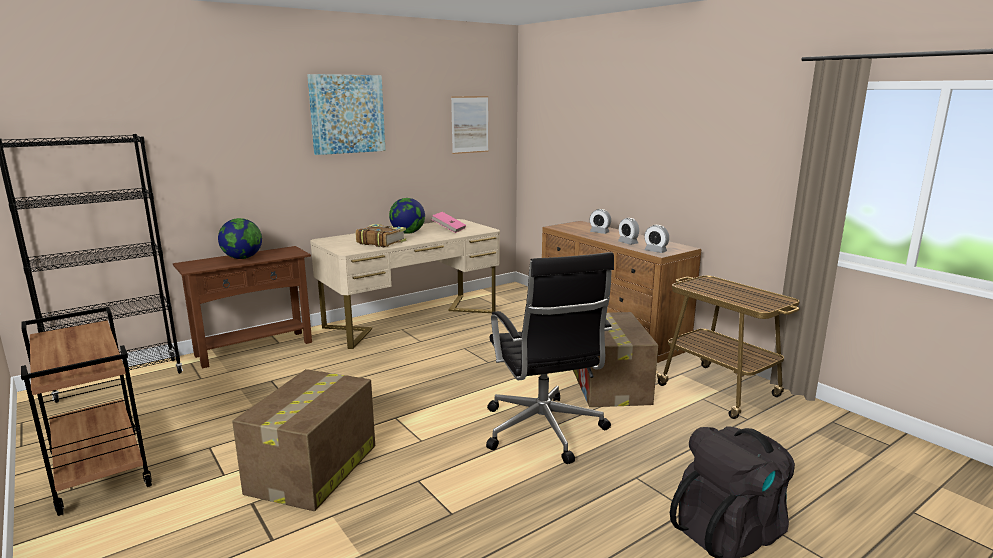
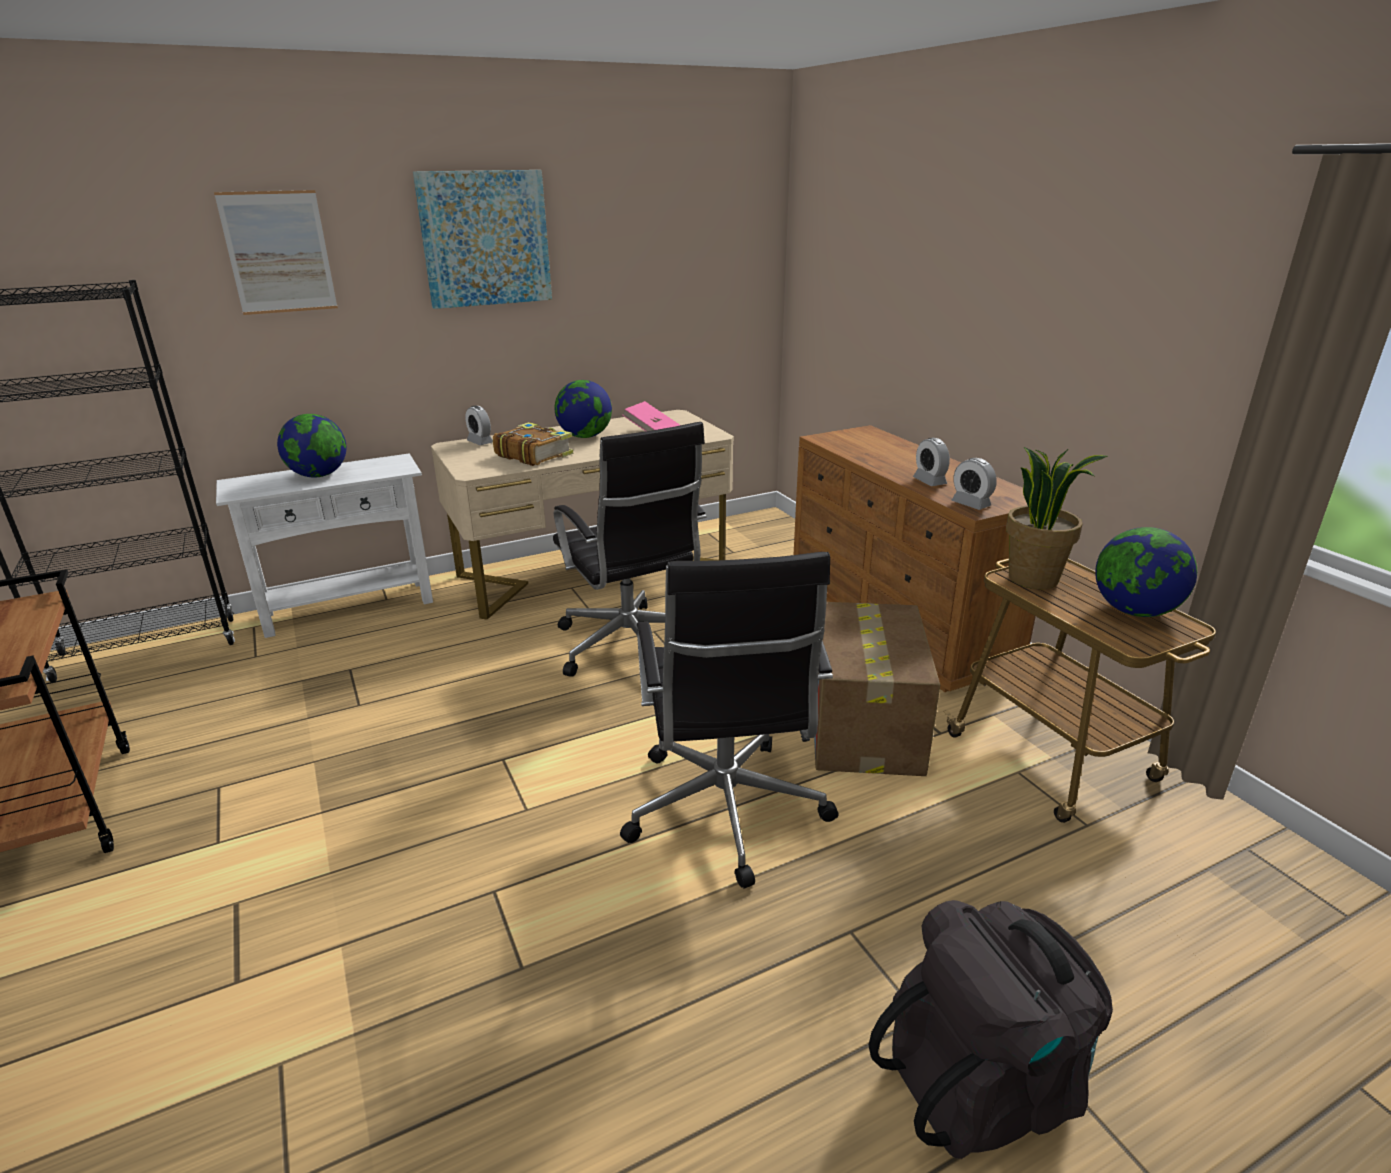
camera: 10 degrees right, 10 degrees up
(254, 349) = (349, 608): brown console table -> white console table
(312, 470) = (344, 849): cardboard box -> none
(453, 357) = (631, 647): none -> black office chair
(470, 124) = (701, 252): picture -> picture (278, 253)
(599, 232) = (890, 454): alarm clock -> alarm clock (480, 442)
(699, 285) = (1034, 578): none -> potted plant
(756, 295) = (1134, 611): none -> globe

